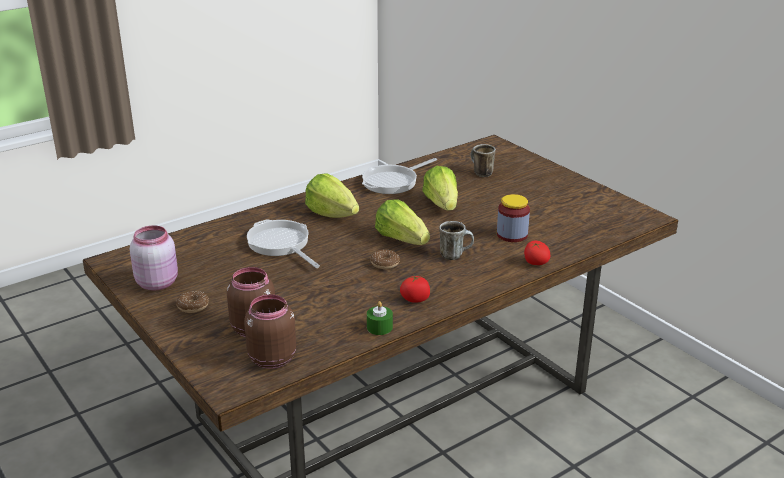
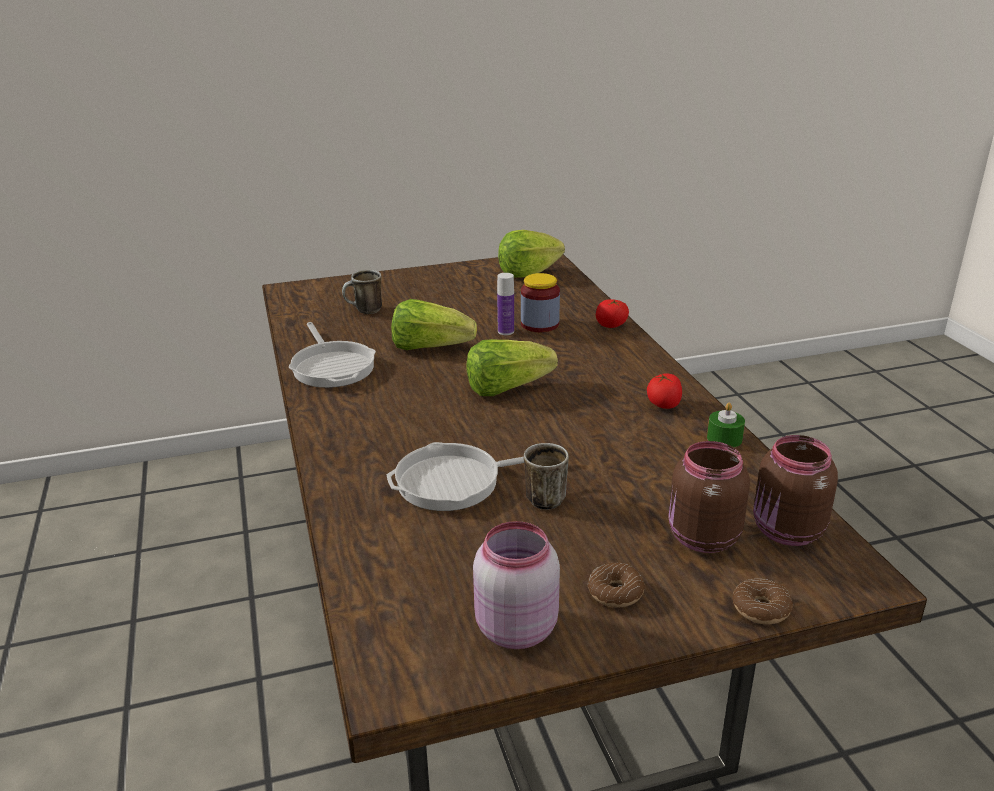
camera: 70 degrees left, 0 degrees up
(332, 214) = (391, 425): lettuce -> lettuce (528, 273)
(385, 263) = (564, 410): donut -> donut (761, 609)
(455, 255) = (568, 363): mug -> mug (546, 496)
(488, 225) = (506, 331): none -> bottle

